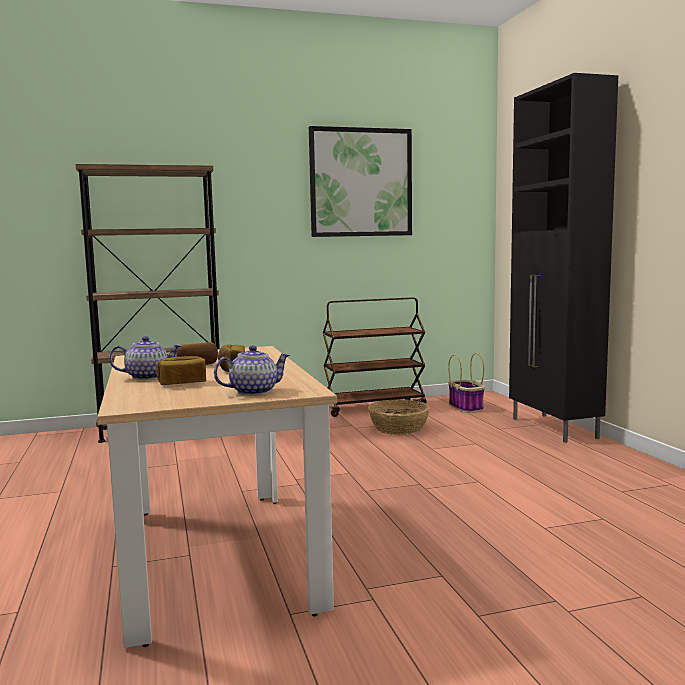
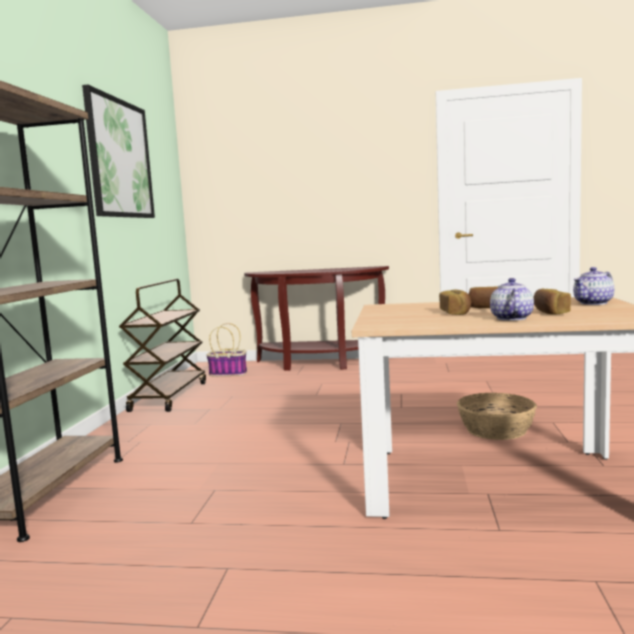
camera: 65 degrees left, 0 degrees up
(254, 391) = (593, 303): teapot -> teapot turned 120 degrees counterclockwise
(398, 428) = (248, 396): basket -> basket (496, 430)
(554, 428) = (318, 364): black cabinet -> brown console table

